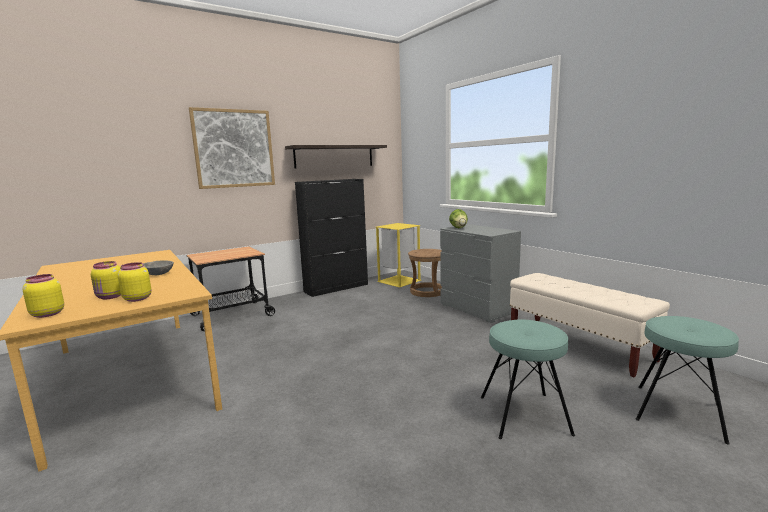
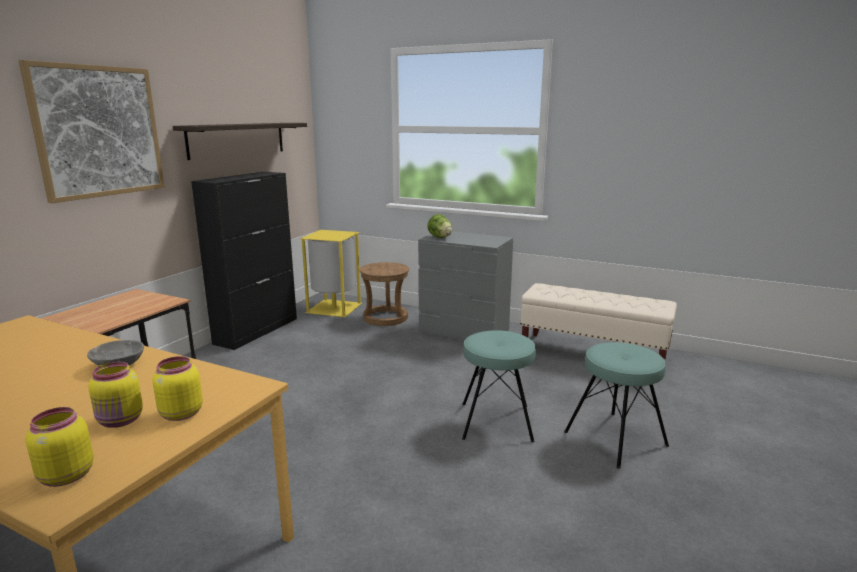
camera: 30 degrees left, 5 degrees up
(678, 412) = (715, 402): turquoise stool -> turquoise stool (496, 422)

